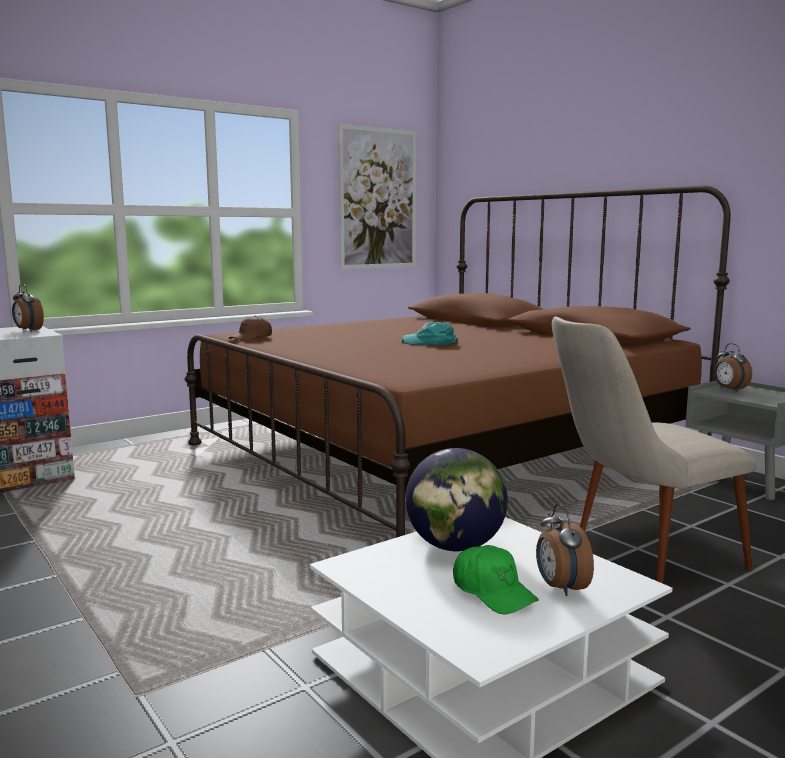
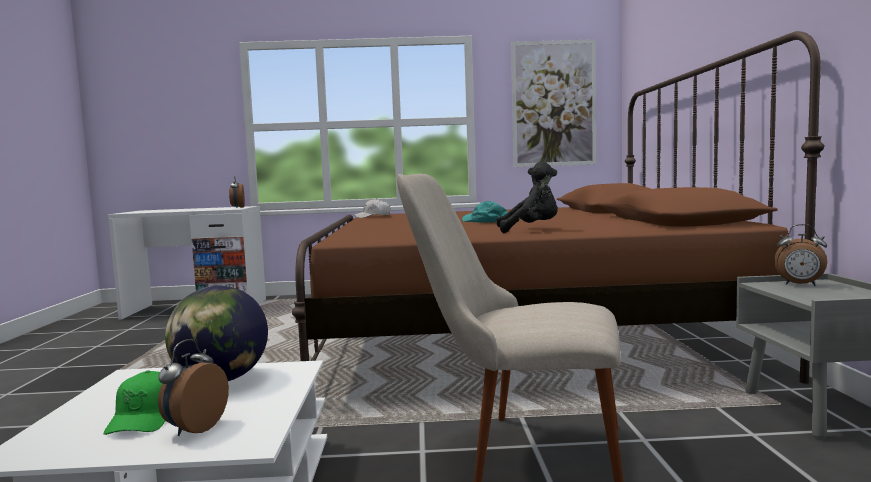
camera: 35 degrees right, 5 degrees down
(251, 338) = (373, 217): brown cap -> white cap
(536, 356) = (530, 230): none -> black plush toy
(729, 389) = (800, 285): alarm clock -> alarm clock turned 75 degrees counterclockwise

